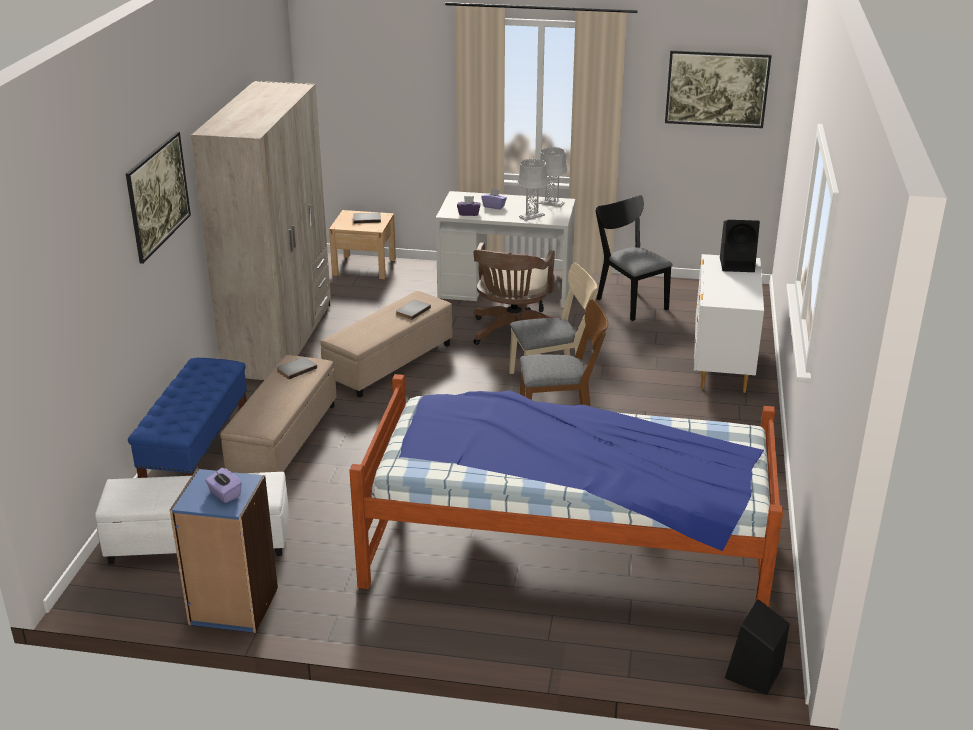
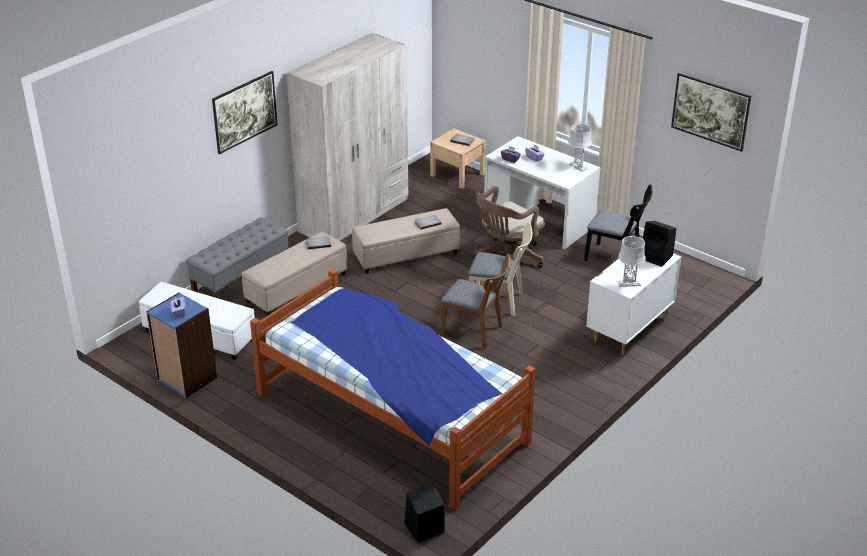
camera: 30 degrees right, 5 degrees up
(197, 455) = (241, 281): blue bench -> grey bench
(532, 216) = (552, 174): grey table lamp -> grey table lamp (629, 283)
(629, 301) = (616, 258): black chair -> black chair turned 120 degrees clockwise

